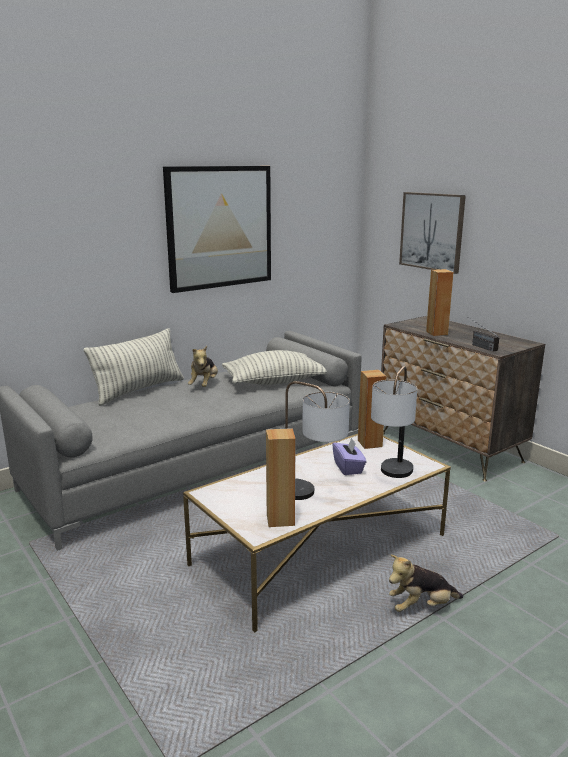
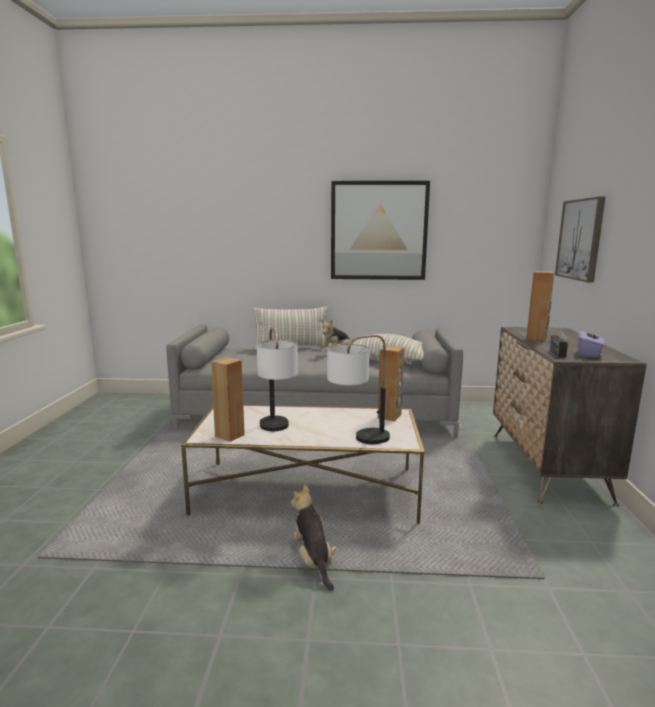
camera: 40 degrees right, 5 degrees down
(348, 468) = (339, 425): purple tissue box -> purple tissue box (589, 354)
(421, 606) = (313, 560): plush toy -> plush toy turned 45 degrees clockwise

